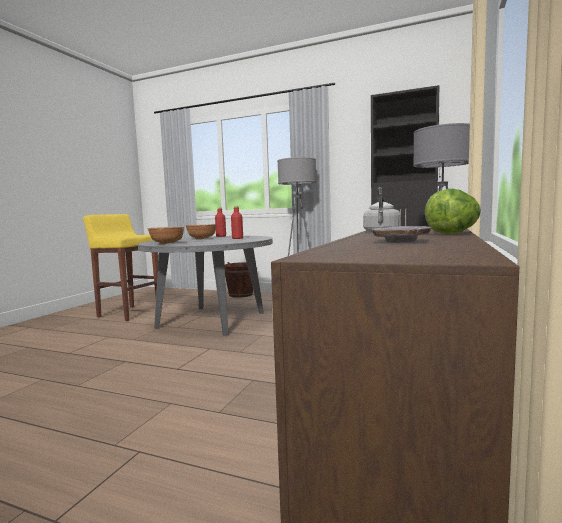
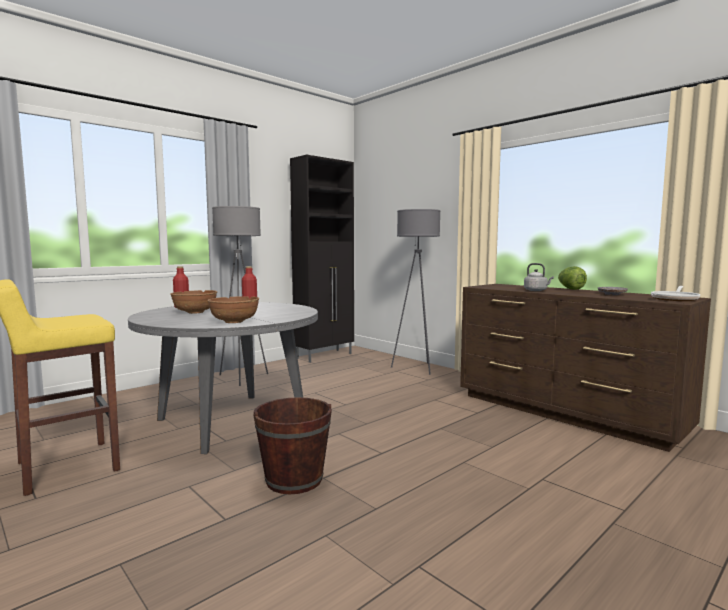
camera: 65 degrees left, 0 degrees up
(240, 294) = (140, 393): brown bucket -> brown bucket (294, 479)
(384, 254) = (675, 299): none -> frying pan

